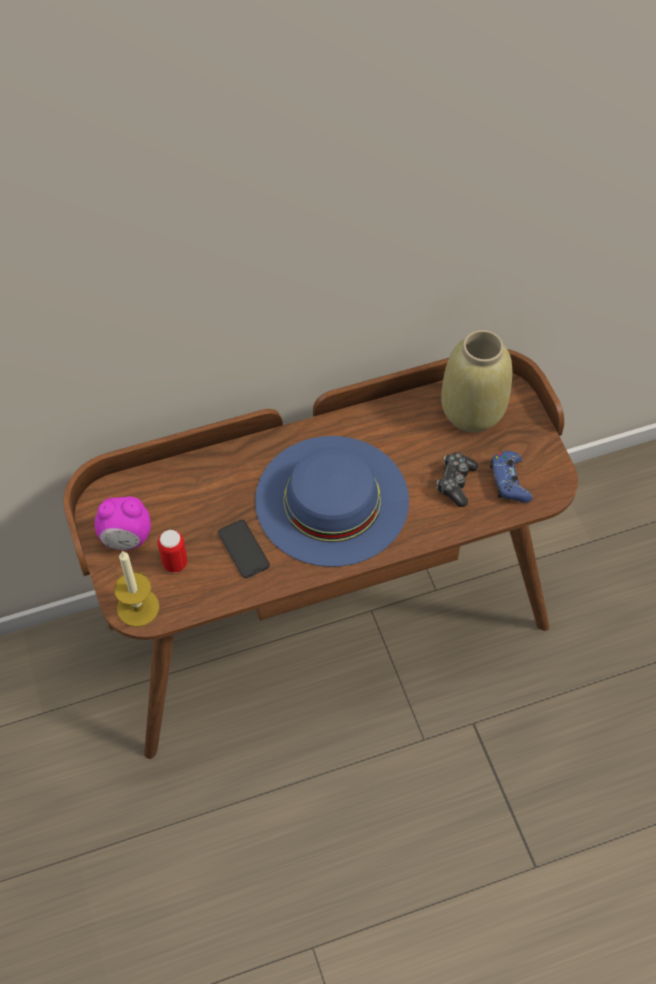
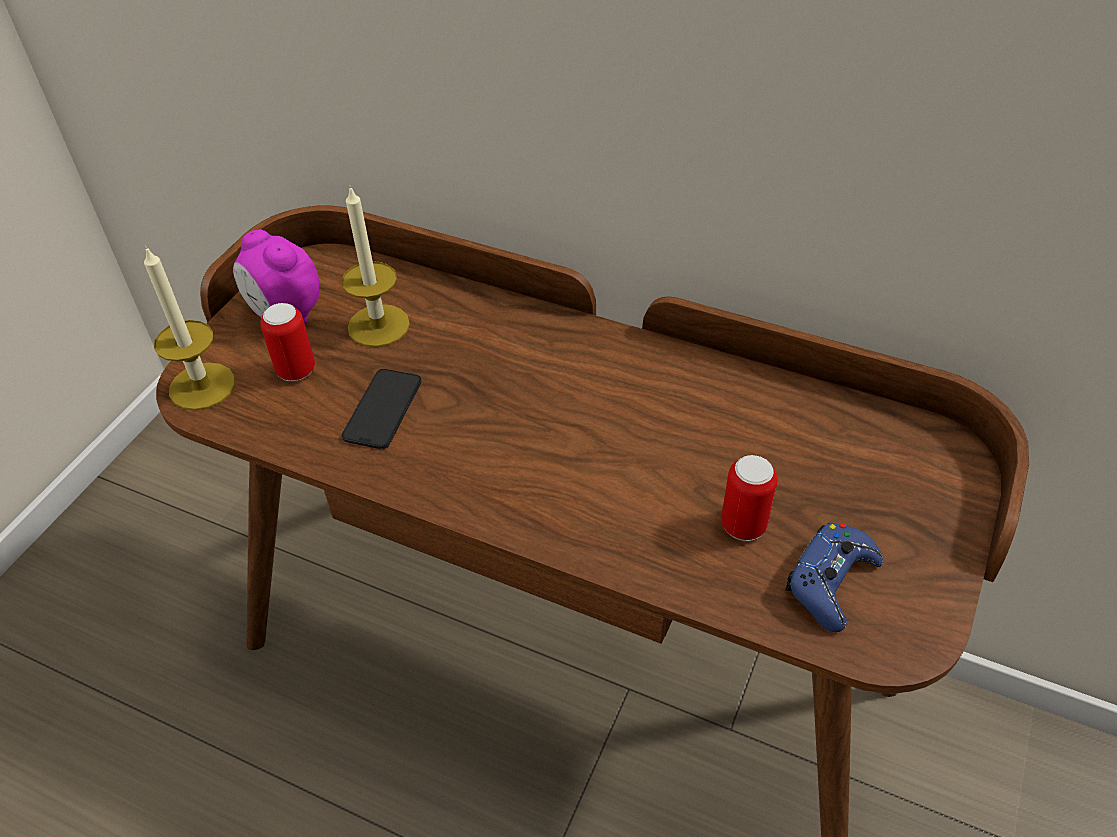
camera: 45 degrees right, 10 degrees down
(185, 509) = (378, 325): none -> candle
(332, 499) = (551, 429): blue hat -> none
(455, 482) = (743, 525): game controller -> can
(471, 412) = (866, 454): beige vase -> none

